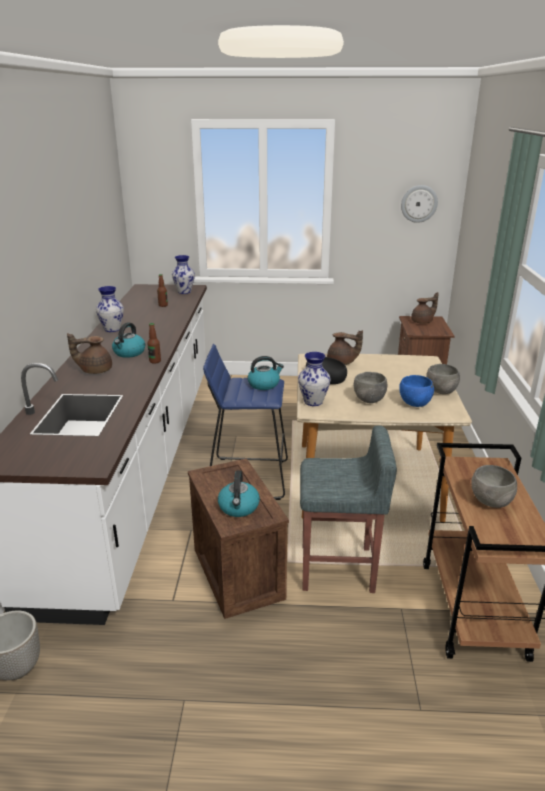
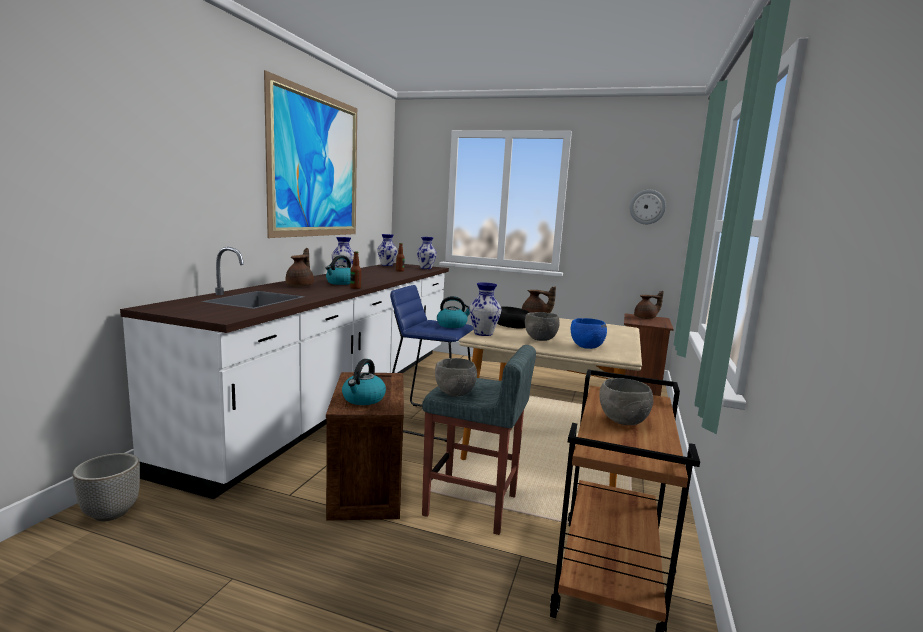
camera: 15 degrees right, 15 degrees down
(64, 210) = (317, 165): none -> picture
(95, 370) = (301, 285): brown teapot -> brown teapot turned 90 degrees clockwise
(136, 293) = (386, 265): none -> vase
(441, 391) = (622, 344): grey bowl -> grey bowl (454, 394)

